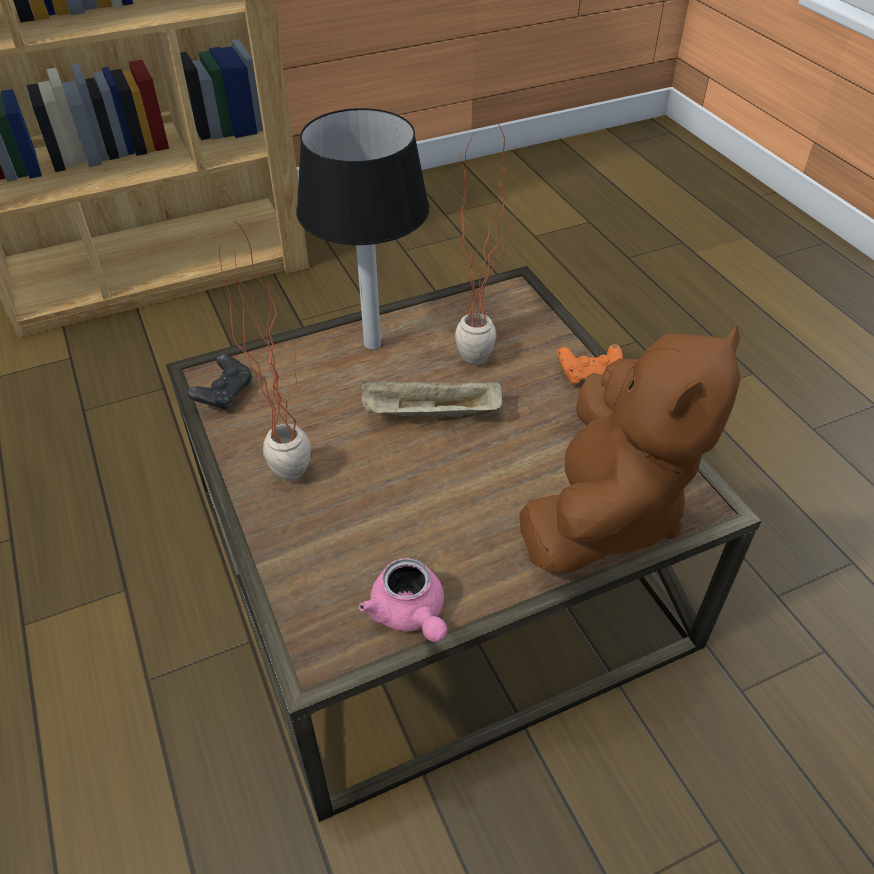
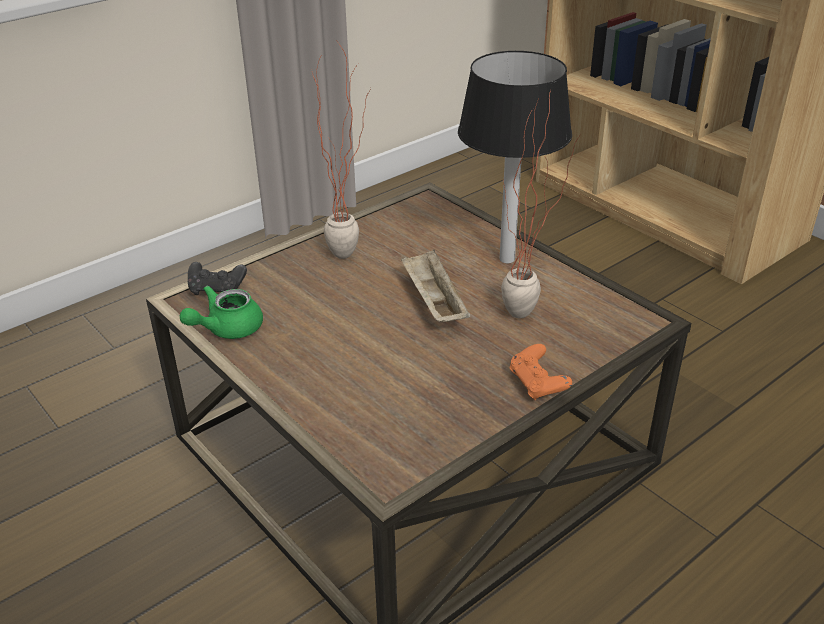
camera: 75 degrees right, 10 degrees down
(225, 394) = (409, 210): black game controller -> black game controller (217, 289)
(410, 615) = (227, 329): pink teapot -> green teapot
(605, 512) = (358, 414): brown plush toy -> none

